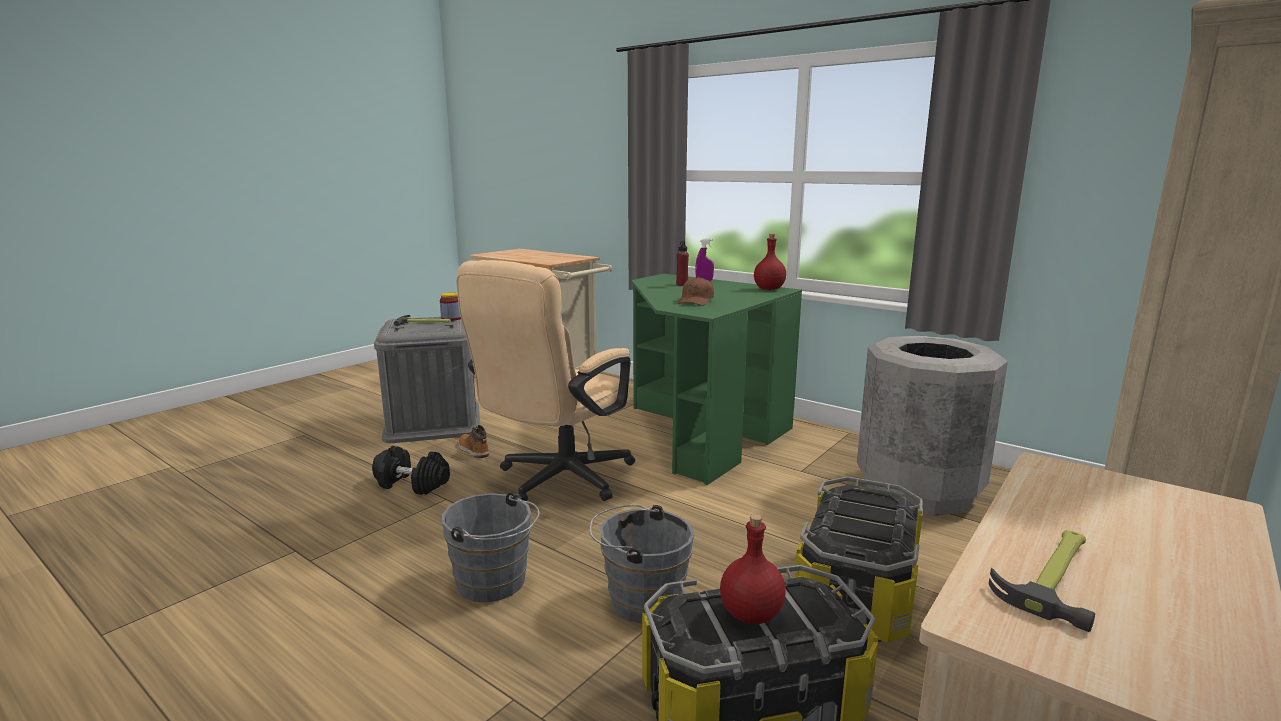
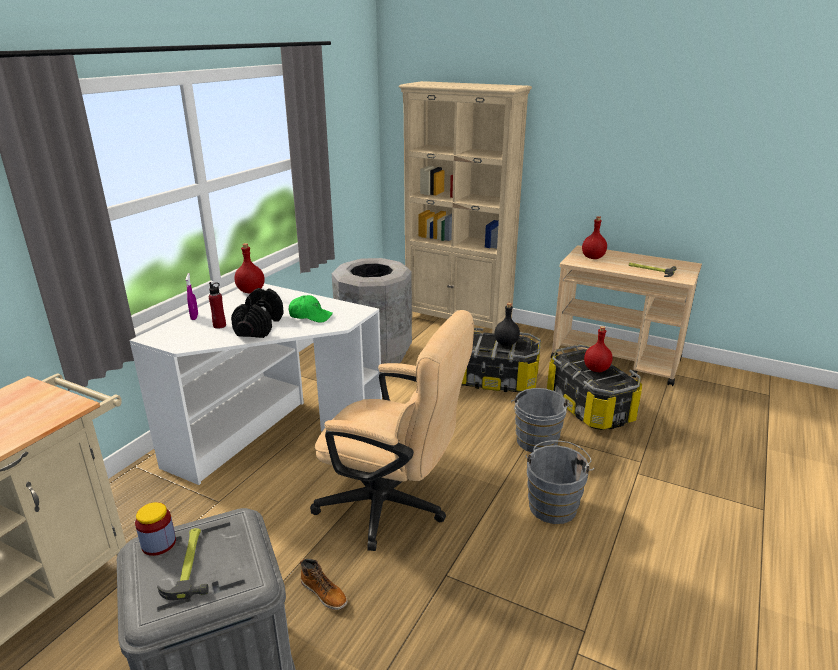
camera: 100 degrees left, 10 degrees up
(411, 484) = (422, 617): black dumbbell -> black dumbbell (259, 327)
(473, 450) = (324, 593): boot -> boot turned 90 degrees counterclockwise
(696, 301) = (310, 316): brown cap -> green cap
(698, 432) = (273, 438): green desk -> white desk
(862, 529) = (506, 343): none -> black bottle
(1124, 503) = (593, 257): none -> red bottle

